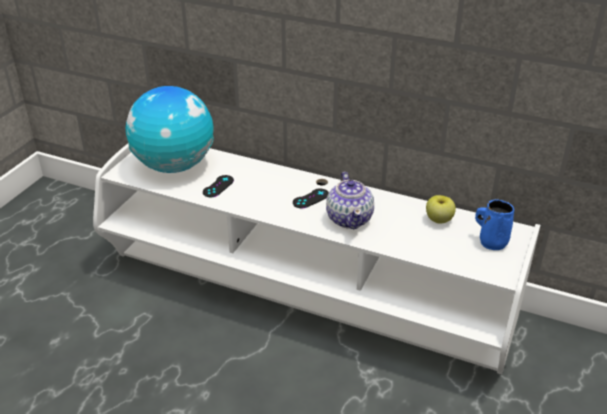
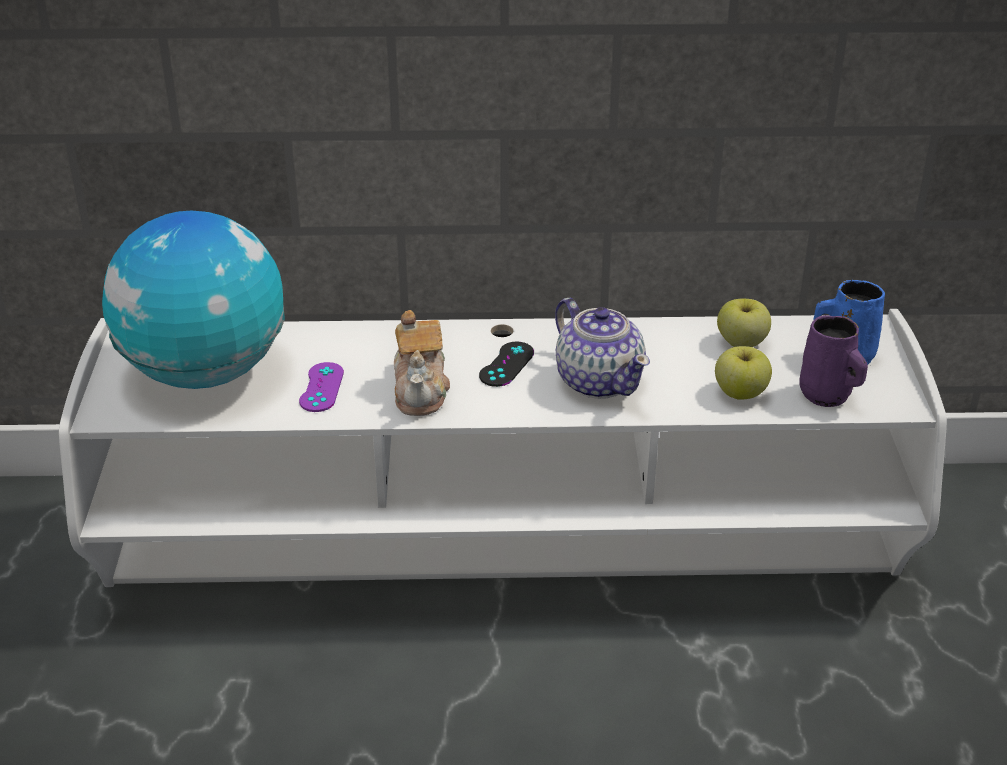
camera: 25 degrees left, 0 degrees up
(218, 186) = (321, 387): black game controller -> purple game controller
(261, 200) = (421, 390): none -> teapot
(417, 244) = (740, 393): none -> apple
(463, 259) = (827, 396): none -> purple mug

